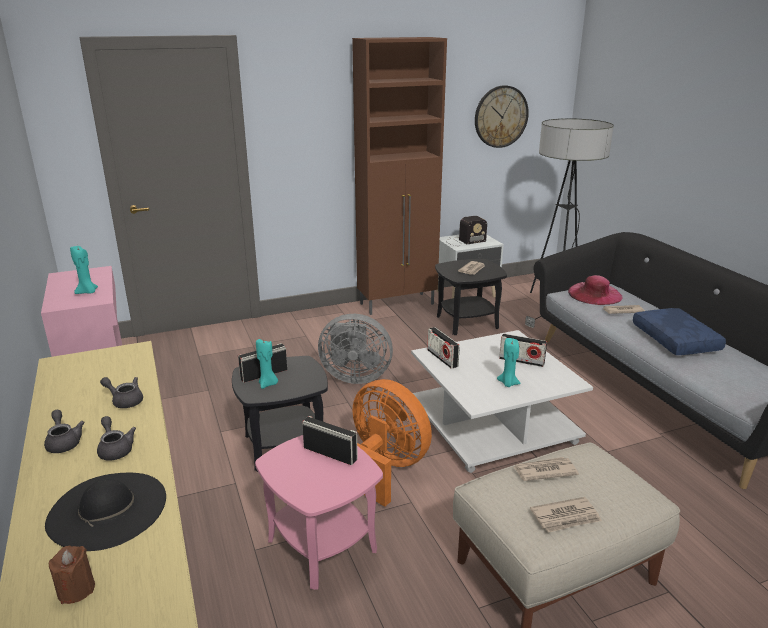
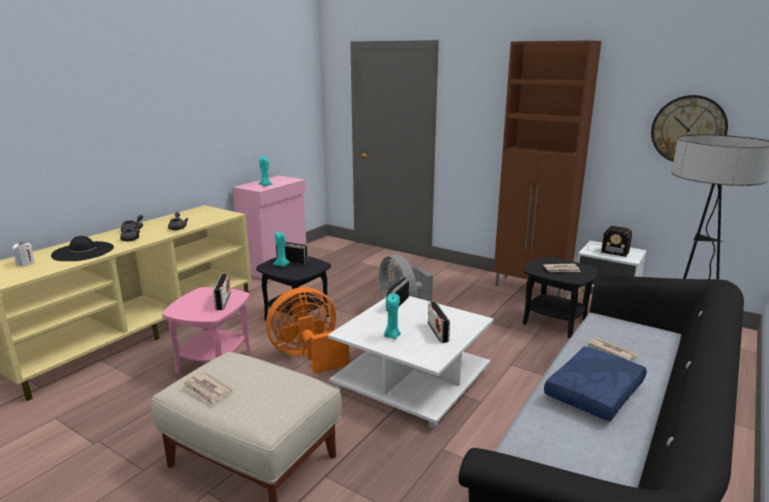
camera: 55 degrees right, 5 degrees down
(76, 590) = (25, 263): brown candle -> white candle
(385, 468) = (308, 356): orange fan -> orange fan turned 120 degrees counterclockwise
(544, 471) = (260, 370): newspaper -> none
(594, 294) = (627, 329): pink hat -> none

